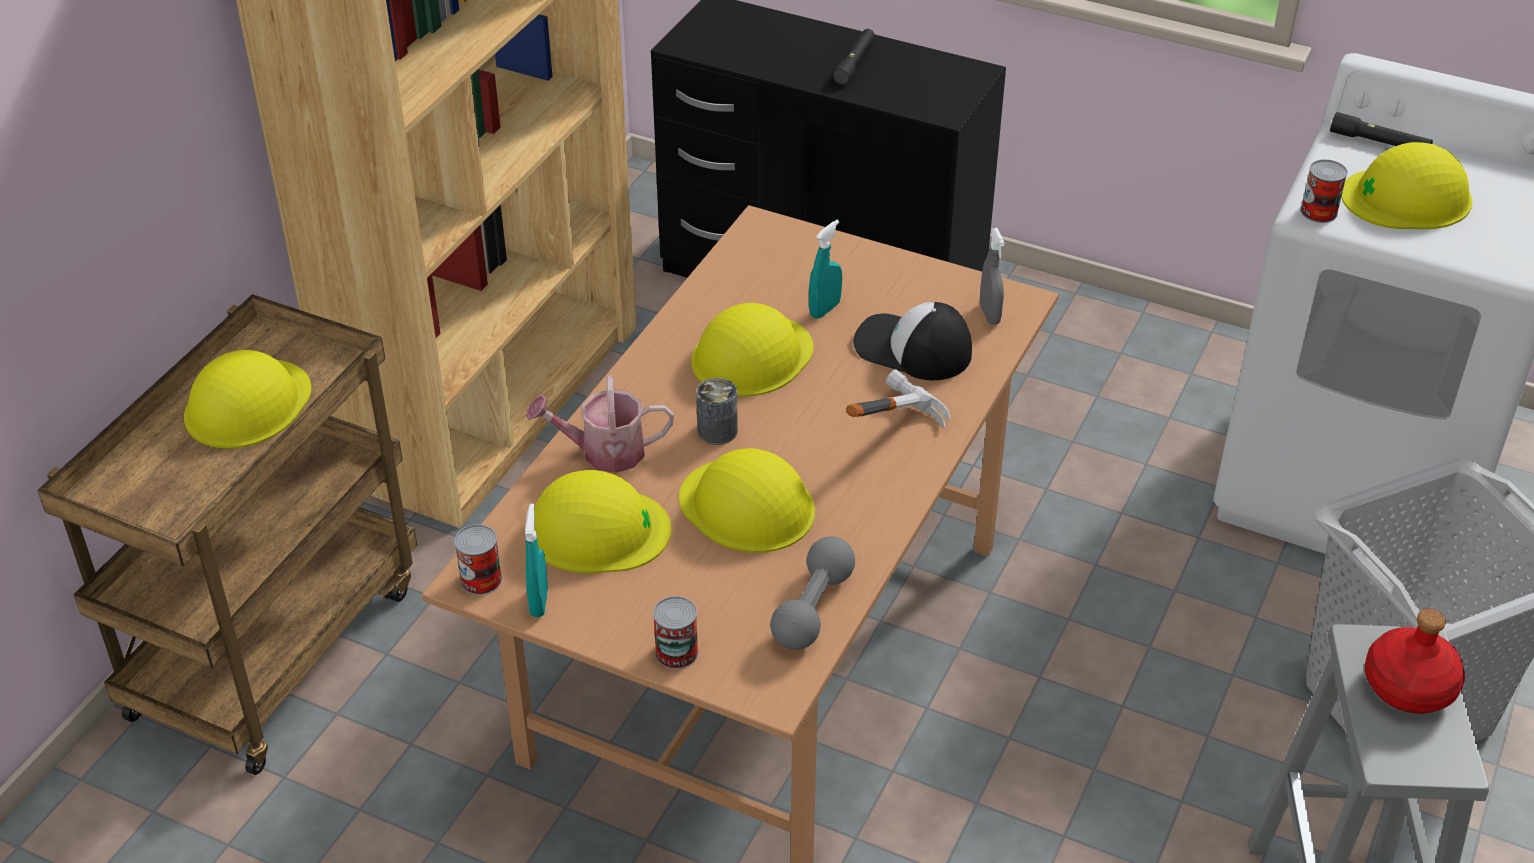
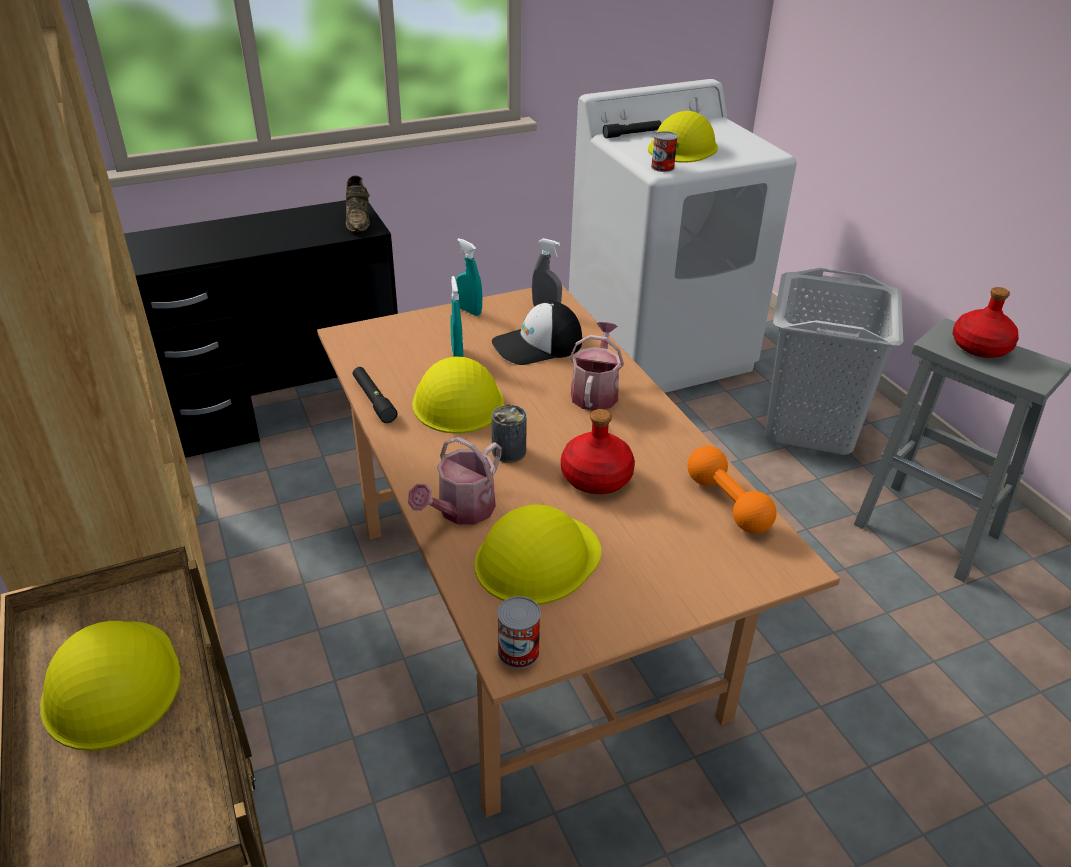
camera: 50 degrees left, 5 degrees down
(539, 602) = (580, 632): turquoise spray bottle -> turquoise spray bottle (469, 311)
(676, 653) = (709, 588): can -> none
(747, 505) = (597, 478): yellow hard hat -> red bottle
(813, 608) = (727, 503): grey dumbbell -> orange dumbbell
(854, 63) = (274, 229): black flashlight -> black flashlight (373, 400)
(882, 431) = (595, 392): hammer -> watering can
(952, 95) = (358, 220): none -> brown shoe

